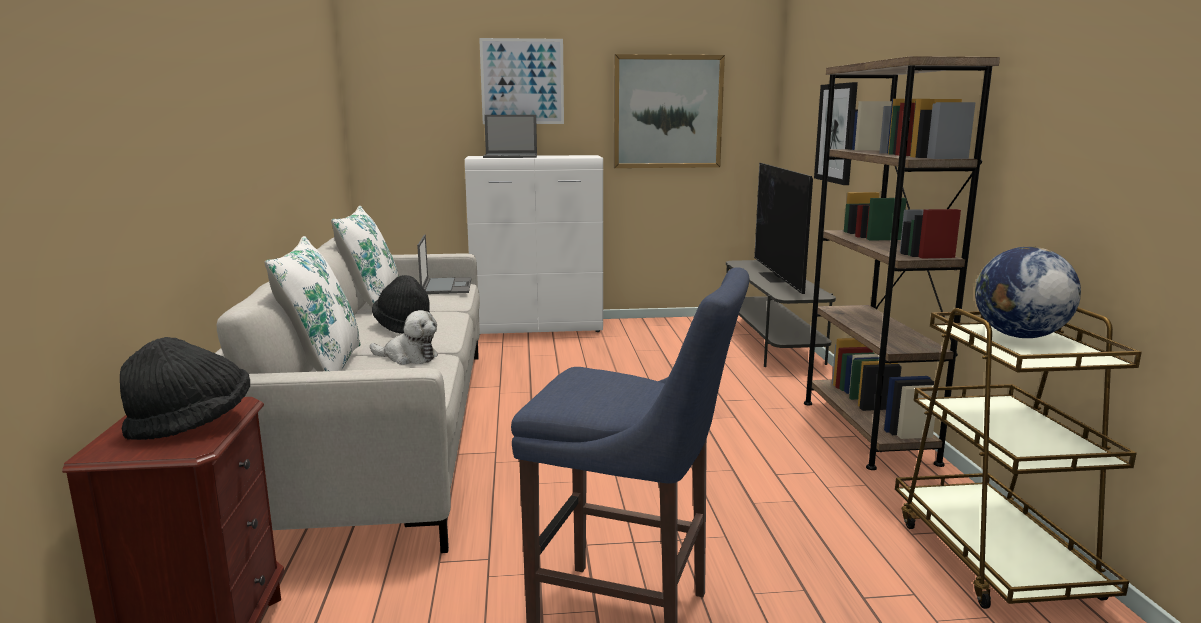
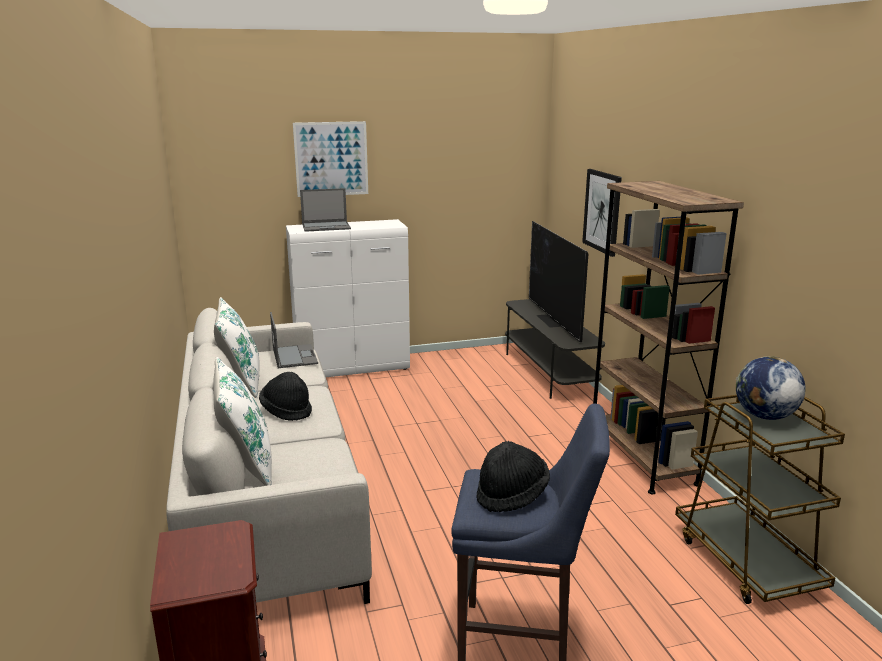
camera: 10 degrees left, 5 degrees up
(192, 424) = (217, 555): black hat -> black hat (512, 495)
(408, 357) = (309, 447): plush toy -> none
(667, 112) = (455, 180): picture -> none

